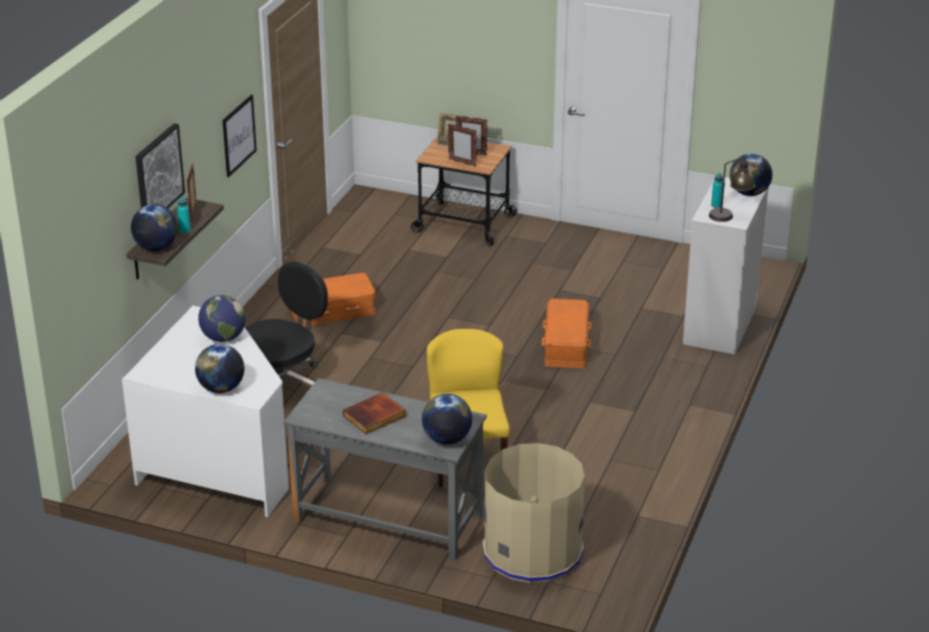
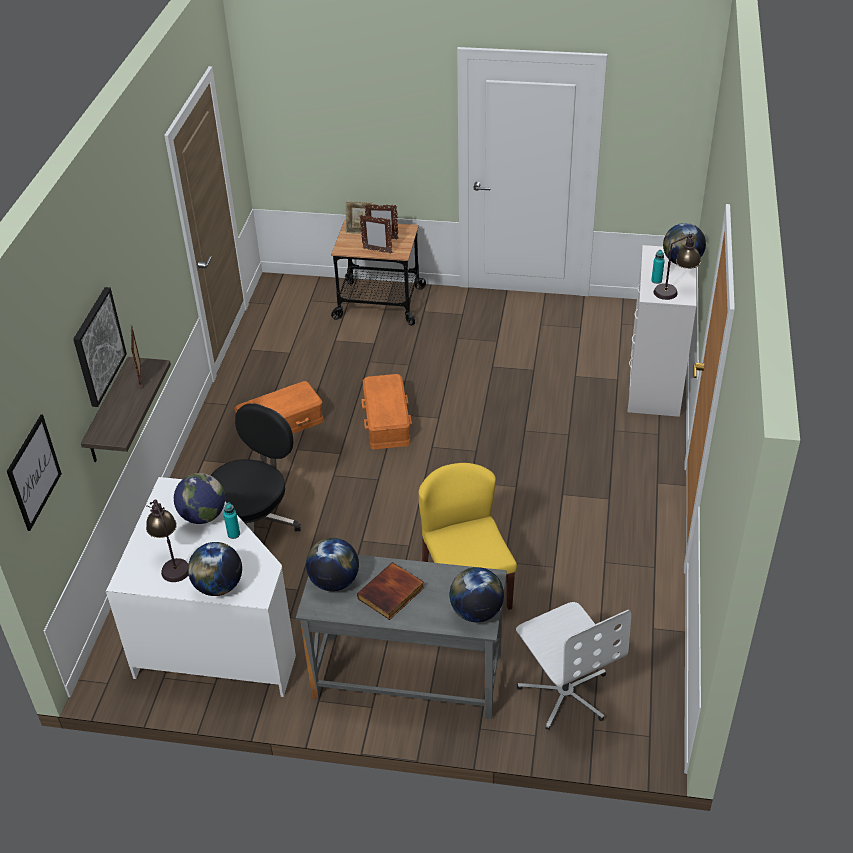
camera: 10 degrees left, 10 degrees up
(156, 247) = (112, 429): globe -> globe (334, 582)
(185, 231) = (137, 402): turquoise bottle -> turquoise bottle (233, 534)
(185, 367) = (172, 563): none -> table lamp
(239, 135) = (165, 271): picture -> picture (34, 472)
(532, 551) = (565, 692): beige trash can -> white office chair
(567, 344) = (519, 429): orange storage box -> orange storage box (387, 420)

